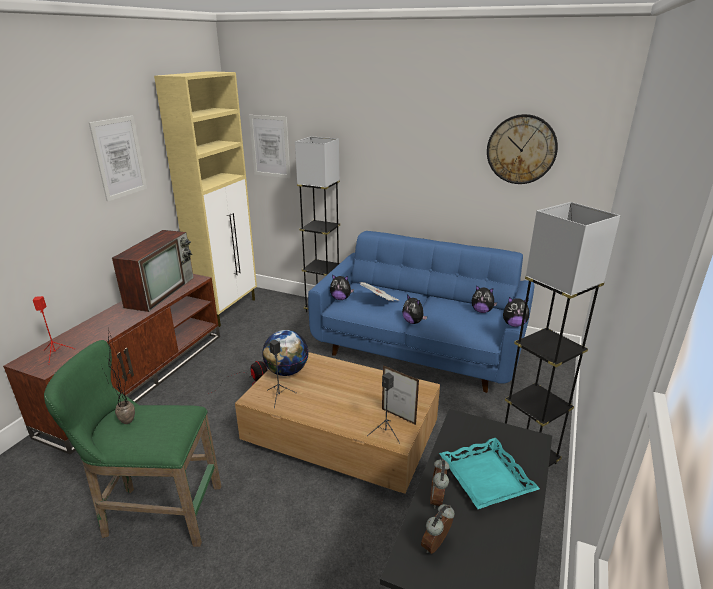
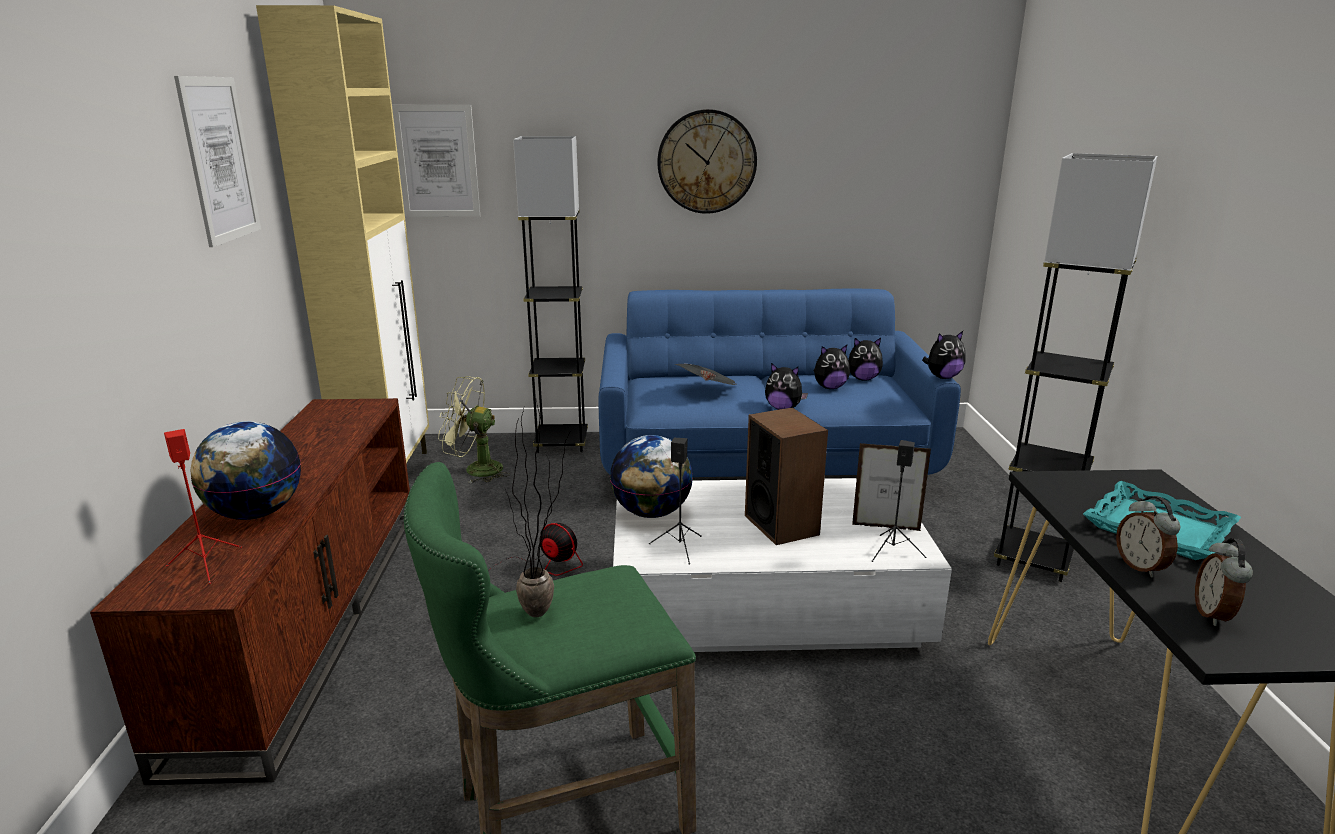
camera: 25 degrees left, 5 degrees down
(95, 332) = (255, 513): none -> globe
(161, 291) = (320, 432): television -> none
(268, 316) = (475, 470): none -> green fan
(340, 298) = (642, 398): plush toy -> plush toy (829, 387)
(341, 436) = (765, 602): brown coffee table -> white coffee table
(343, 398) = (781, 525): none -> speaker
(521, 149) = (873, 132): wall clock -> wall clock (706, 162)

